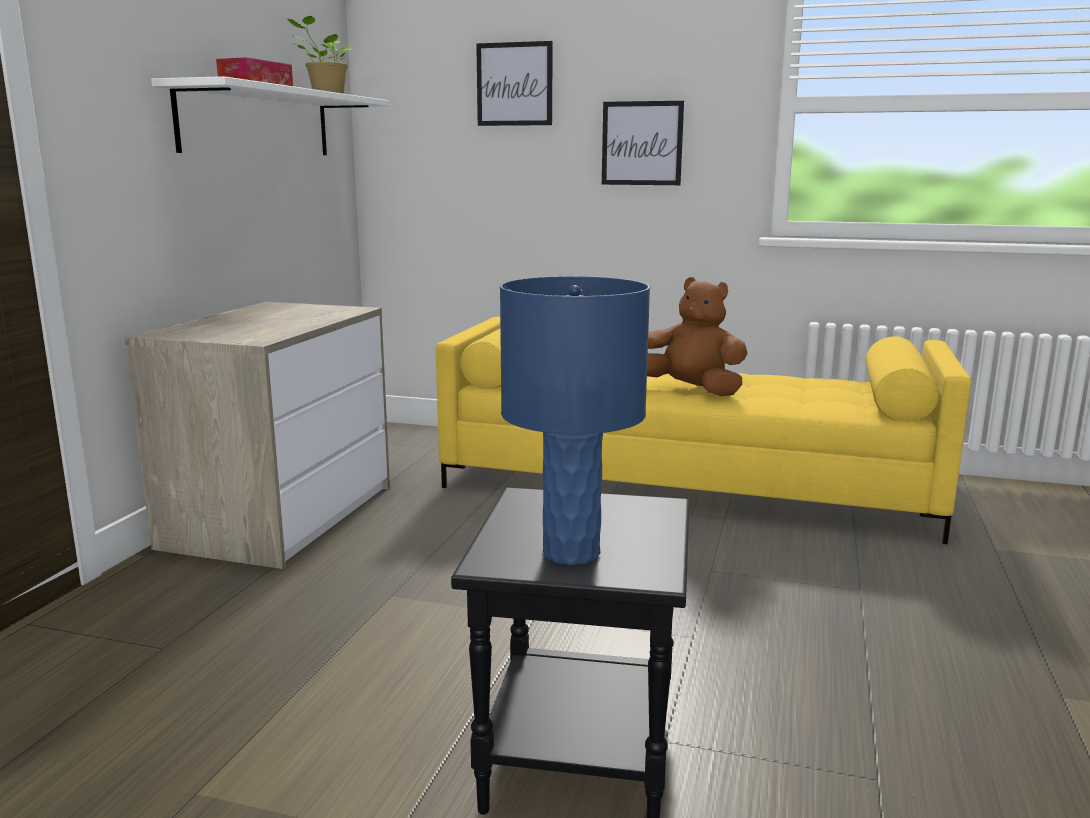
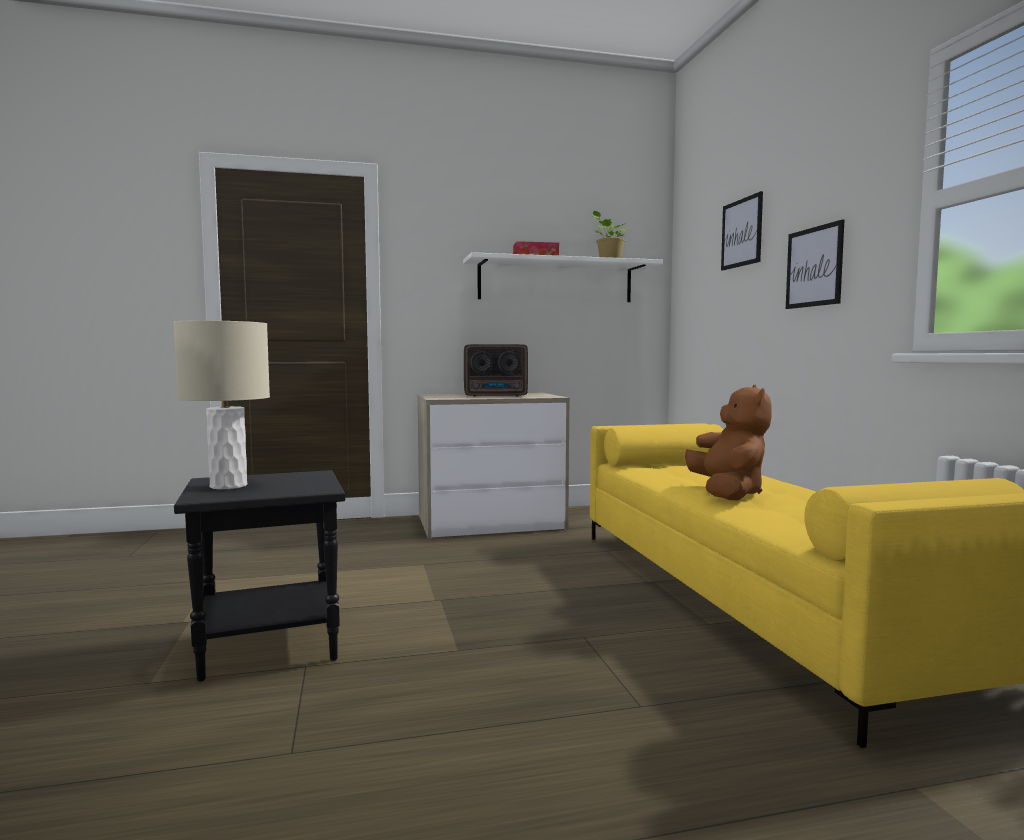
camera: 60 degrees right, 10 degrees down
(286, 320) = (497, 396): none -> radio
(570, 553) = (228, 486): blue table lamp -> beige table lamp

